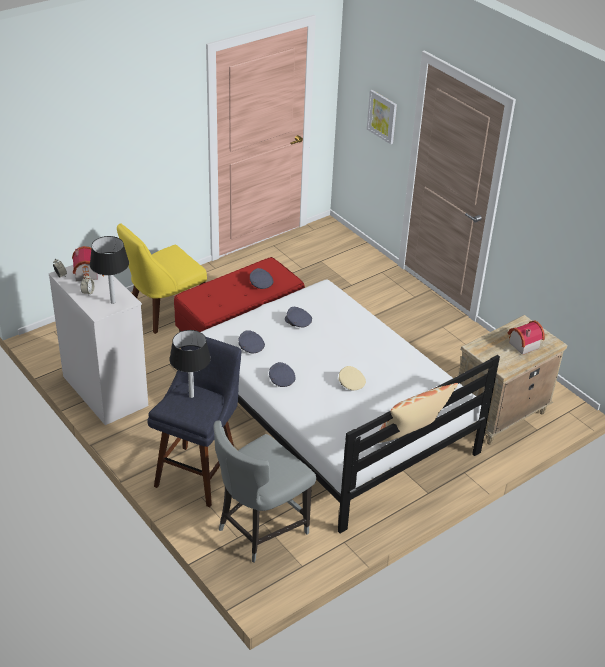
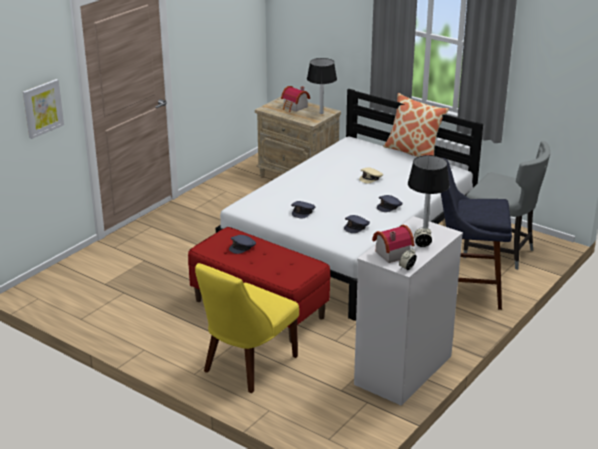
camera: 105 degrees left, 10 degrees down
(164, 311) = (247, 365): yellow chair -> yellow chair turned 90 degrees clockwise
(191, 396) = (475, 209): black table lamp -> black table lamp (321, 113)

